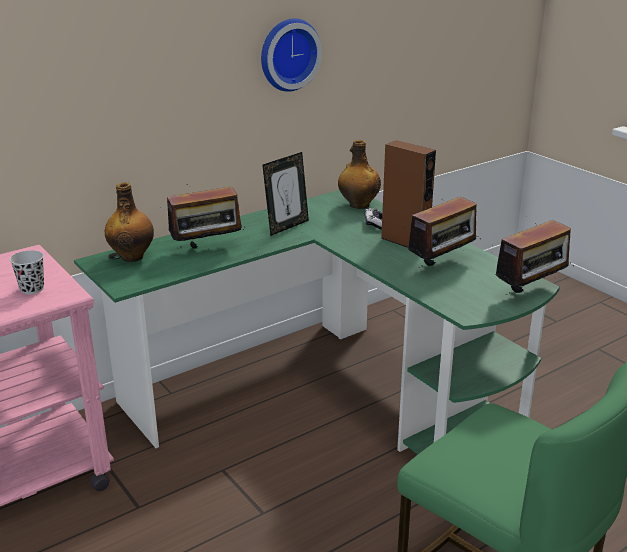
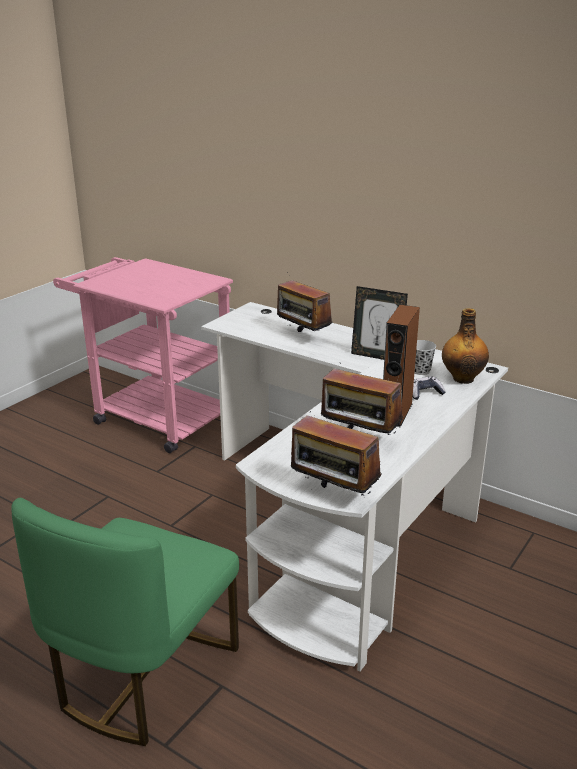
camera: 70 degrees right, 0 degrees up
(32, 289) = (164, 292): black cup -> black cup (421, 371)
(132, 256) = (267, 316): bottle -> none
(288, 54) = (455, 200): wall clock -> none
(328, 393) = (346, 522): green desk -> white desk

